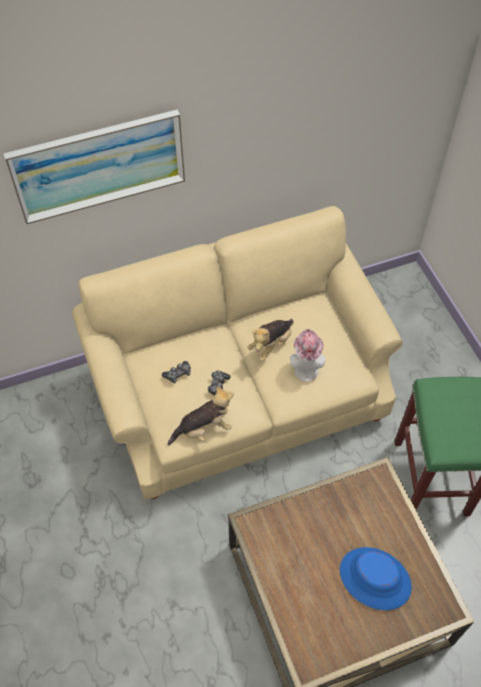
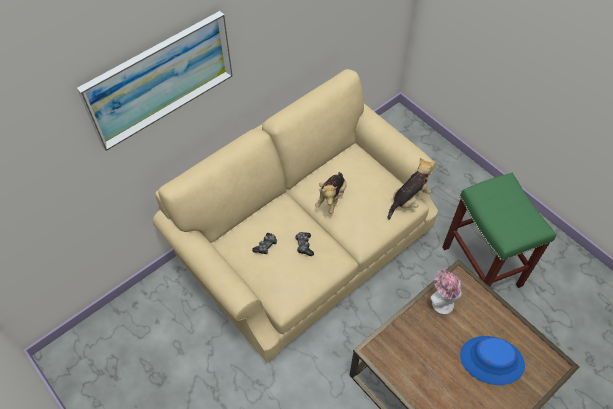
camera: 20 degrees left, 0 degrees up
(204, 429) = (305, 285): plush toy -> plush toy (409, 200)
(305, 368) = (368, 208): hat -> hat (441, 301)

